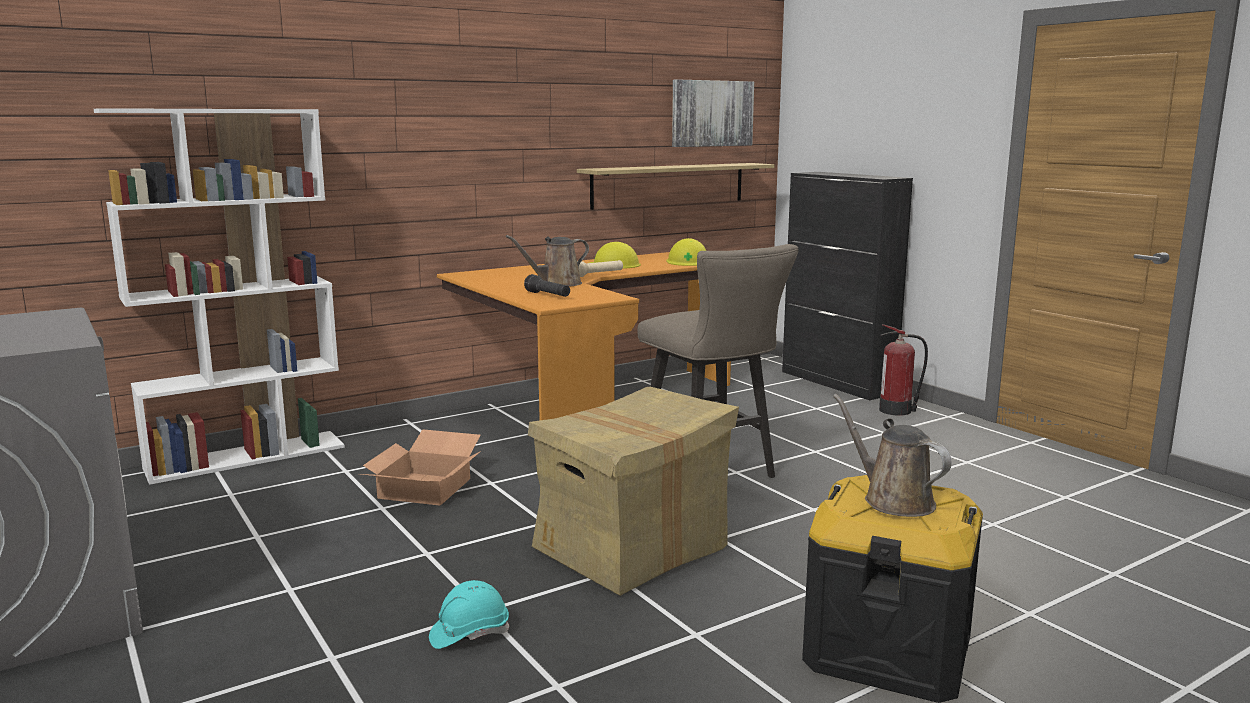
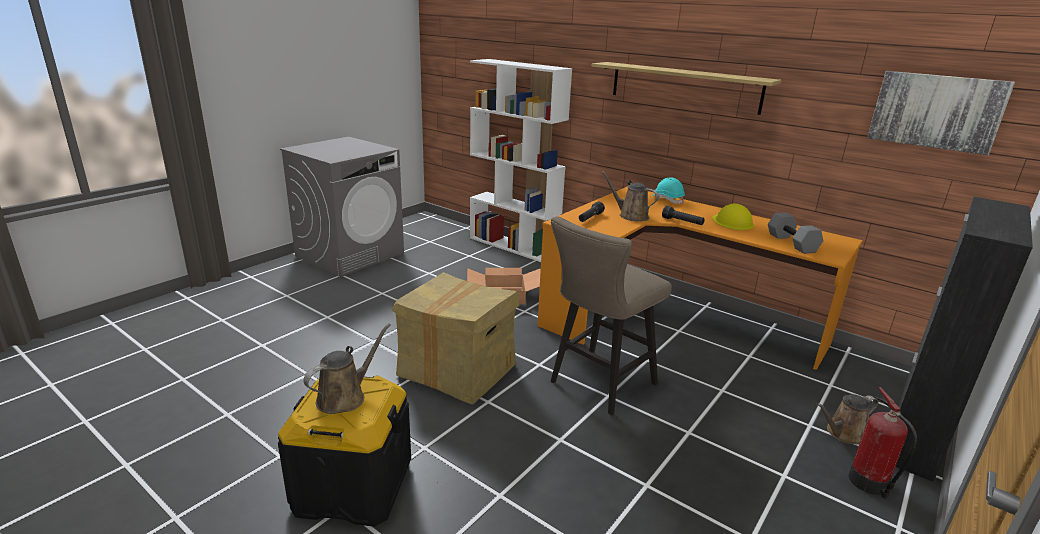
camera: 70 degrees right, 10 degrees up
(469, 634) = (351, 342): turquoise hard hat -> turquoise hard hat (667, 200)
(598, 275) = (682, 222): beige flashlight -> black flashlight
(669, 185) = (855, 173): shelf -> shelf (684, 87)
(688, 261) = (793, 243): yellow hard hat -> grey dumbbell
(831, 401) = (843, 434): none -> brown watering can

